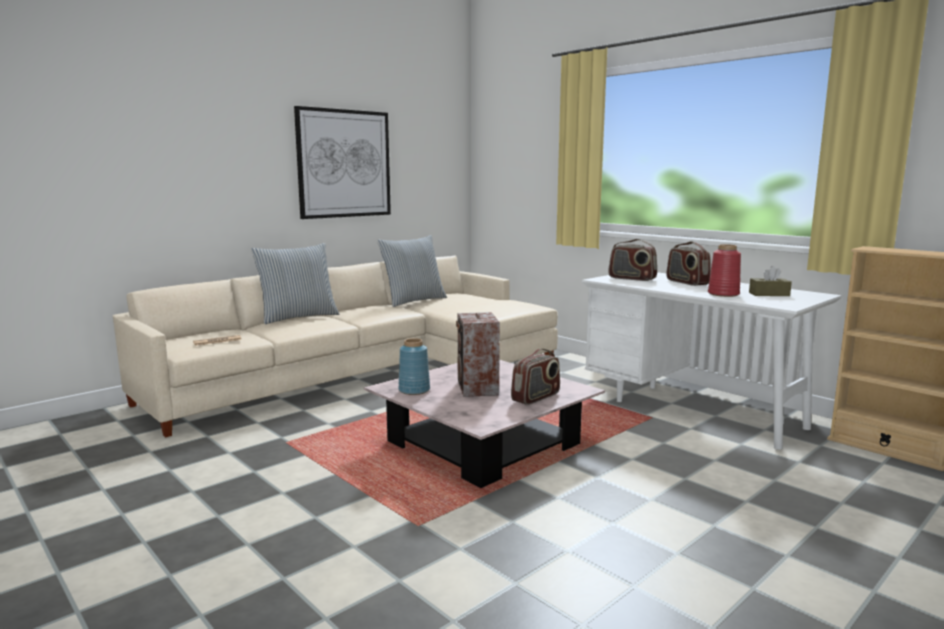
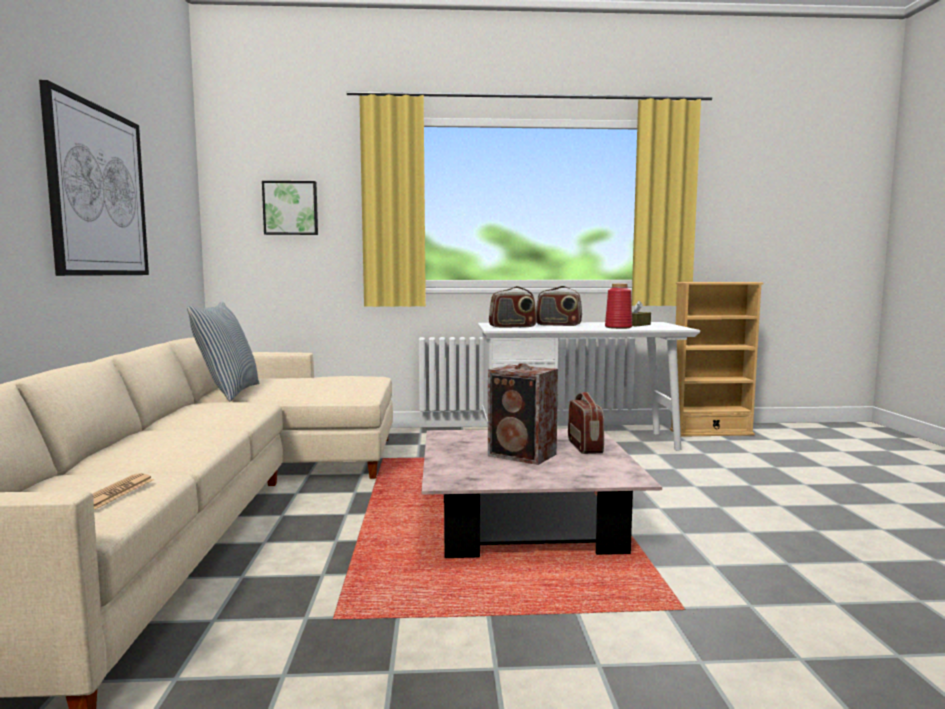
camera: 50 degrees left, 5 degrees down
(298, 317) = (126, 437): pillow -> none
(414, 390) = (481, 475): blue vase -> none
(520, 157) = (291, 208): none -> picture

